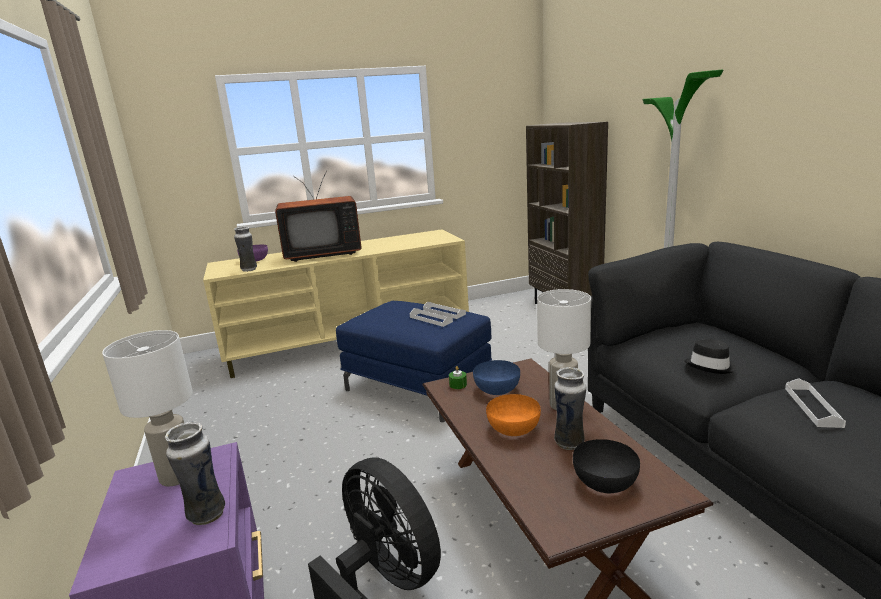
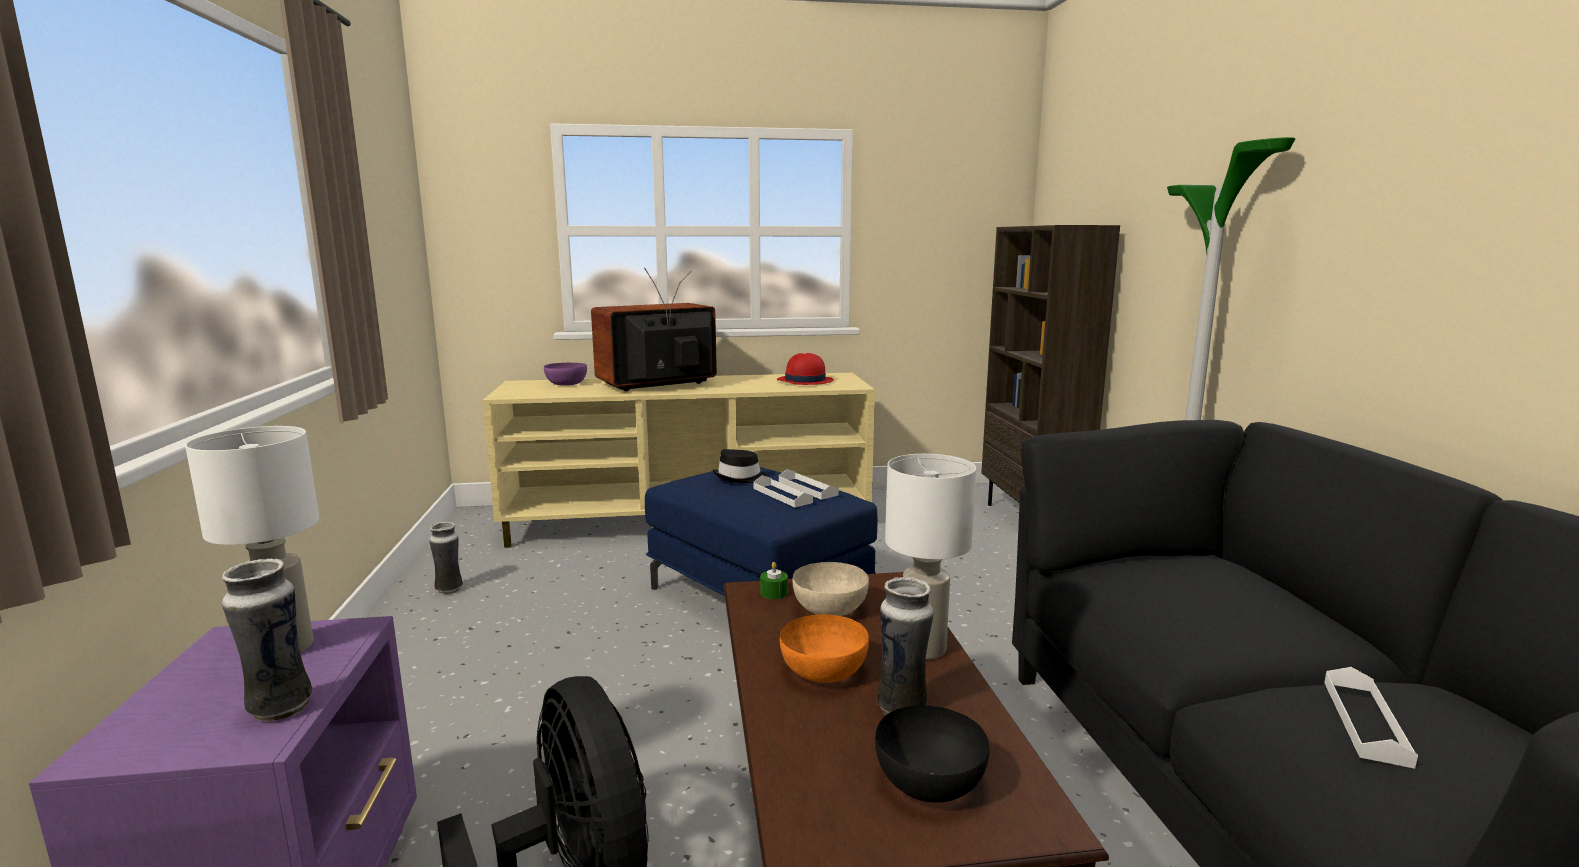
camera: 10 degrees right, 5 degrees down
(249, 270) = (550, 394): vase -> vase (449, 590)
(322, 254) = (661, 385): television -> television turned 150 degrees clockwise
(416, 239) = (804, 381): none -> red hat
(496, 389) = (830, 608): blue bowl -> beige bowl
(711, 366) = (1202, 625): black hat -> black hat (740, 478)

